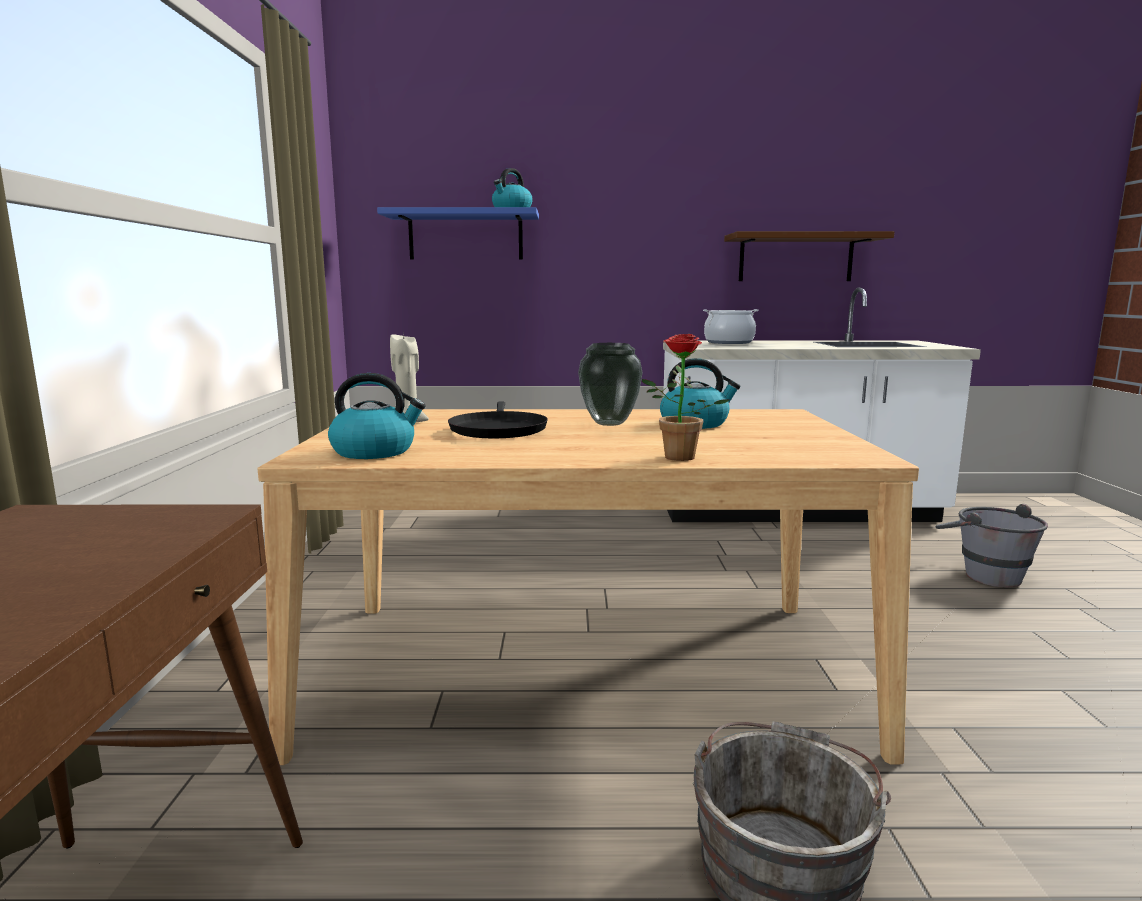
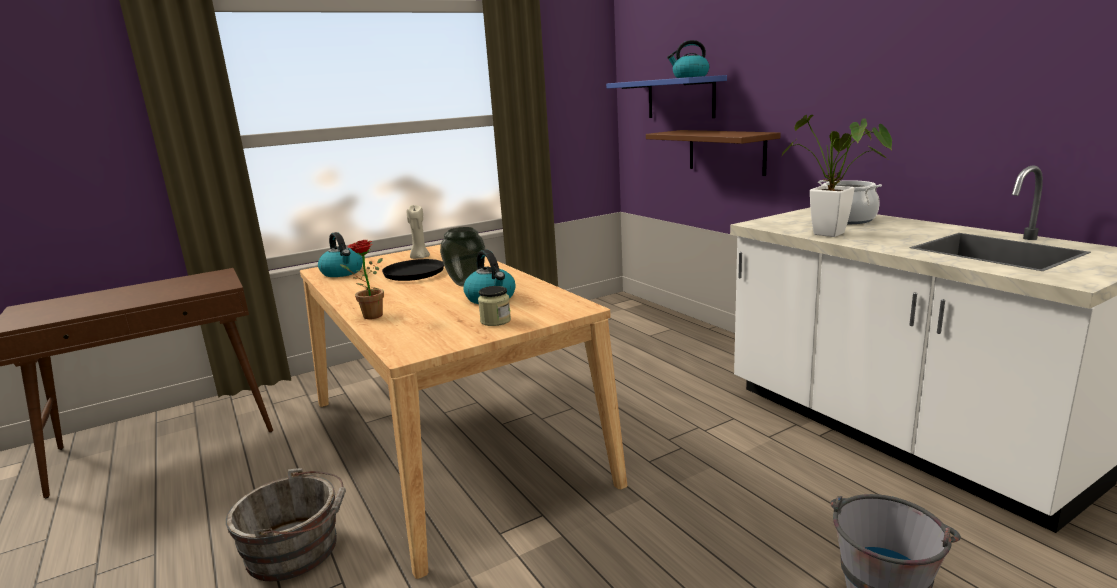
camera: 60 degrees right, 5 degrees up
(773, 346) = (836, 235): none -> potted plant
(788, 430) = (495, 321): none -> jar
(795, 258) = (980, 117): brown shelf -> brown shelf (726, 151)

